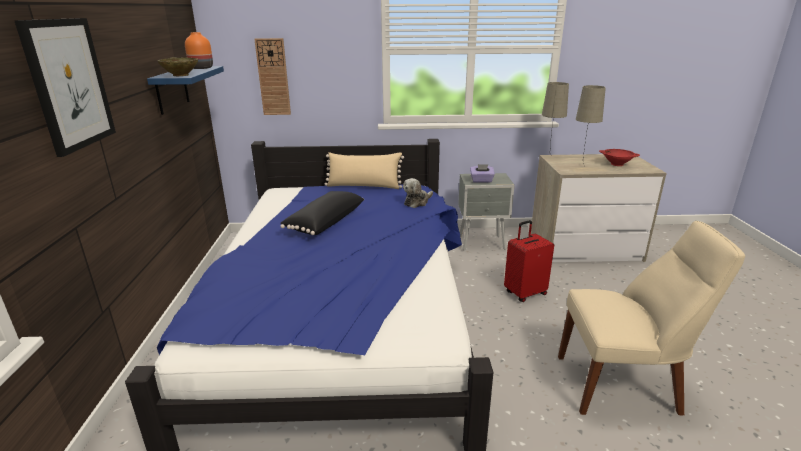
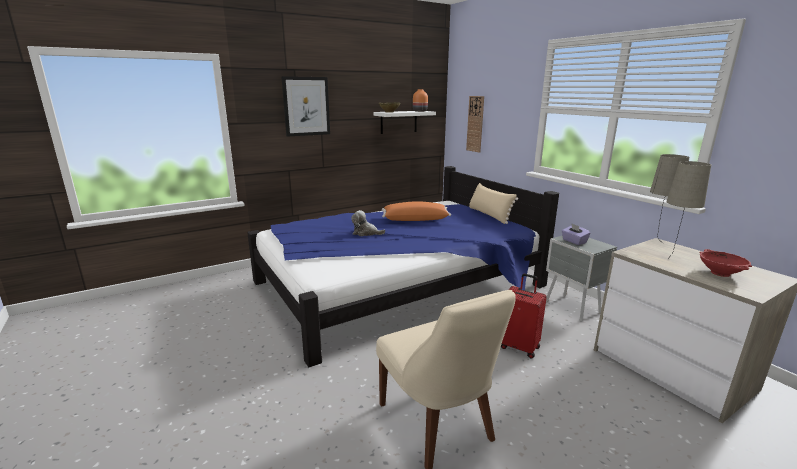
camera: 60 degrees right, 5 degrees down
(172, 90) = (398, 122): blue shelf -> white shelf
(324, 222) = (415, 219): black pillow -> orange pillow
(417, 202) = (490, 233): plush toy -> plush toy (366, 233)

